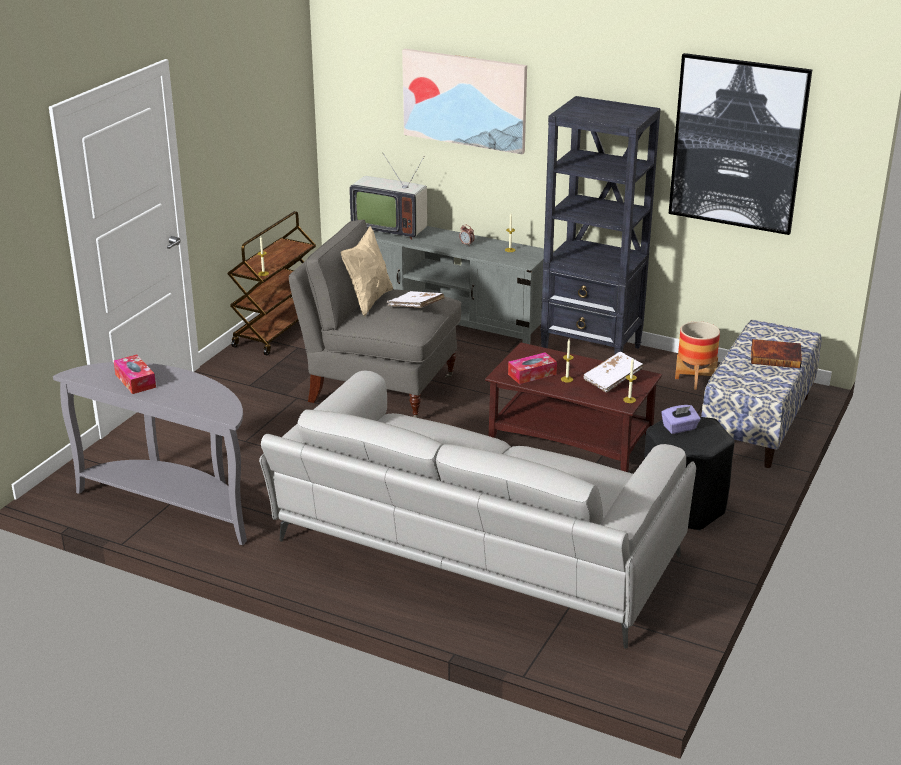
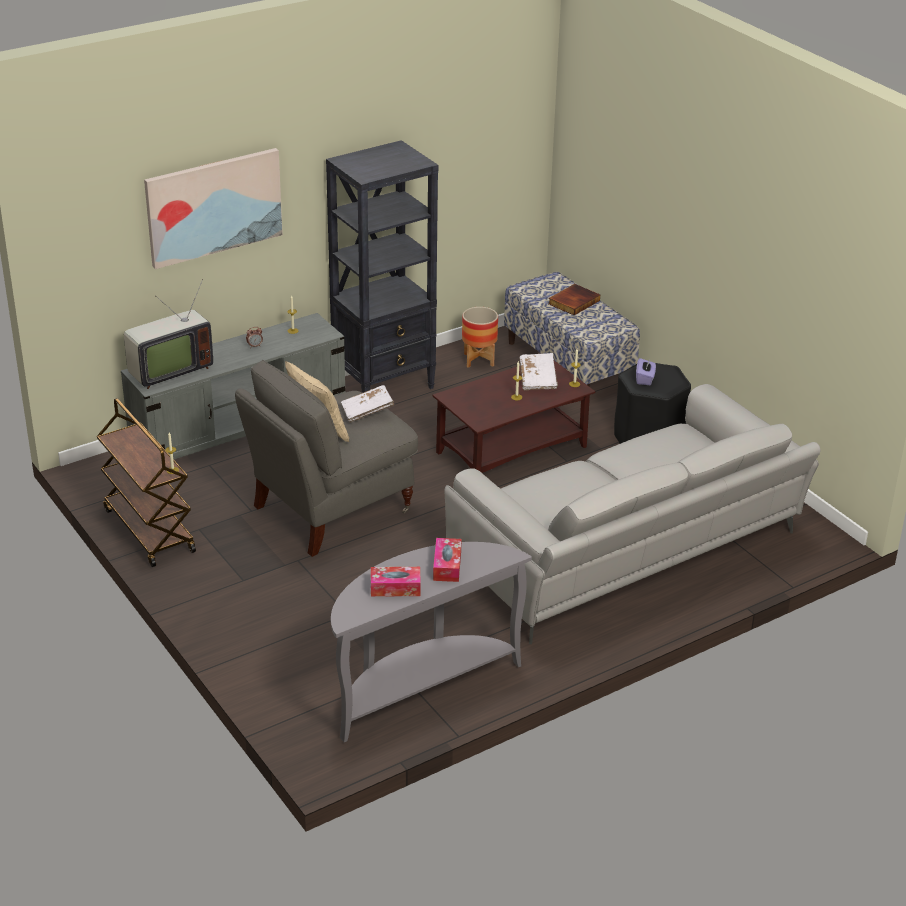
camera: 60 degrees left, 5 degrees up
(532, 374) = (493, 409): tissue box -> tissue box (447, 566)
(737, 144) = (463, 145): picture -> none

